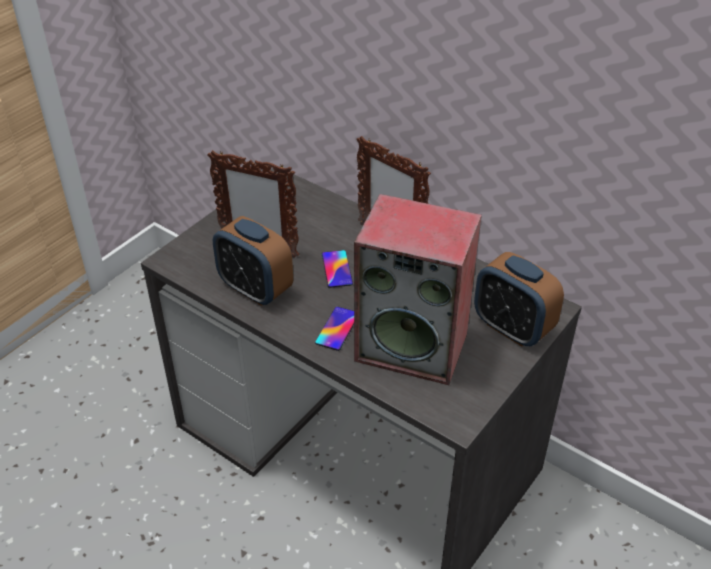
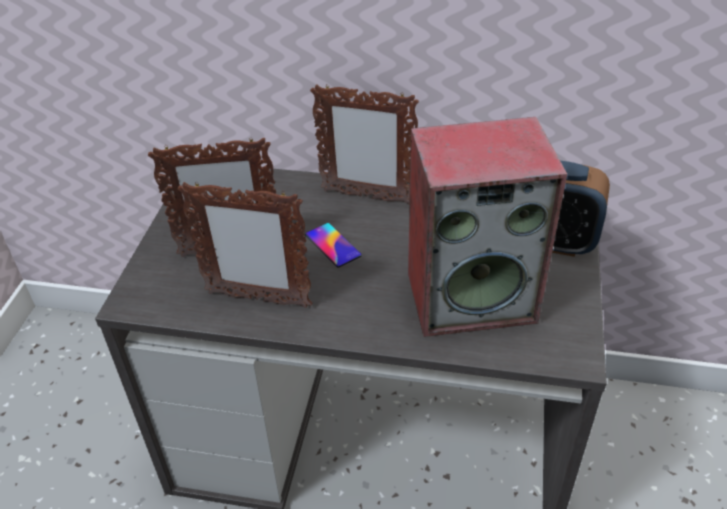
camera: 25 degrees left, 0 degrees up
(255, 289) = (257, 299): alarm clock -> picture frame
(337, 328) = (379, 308): phone -> none

